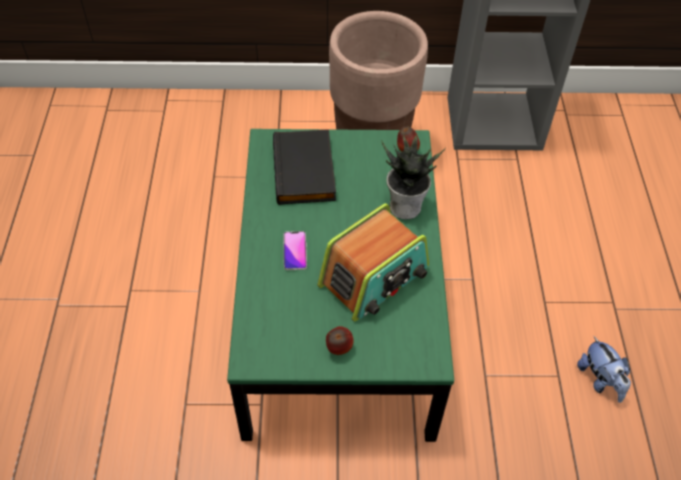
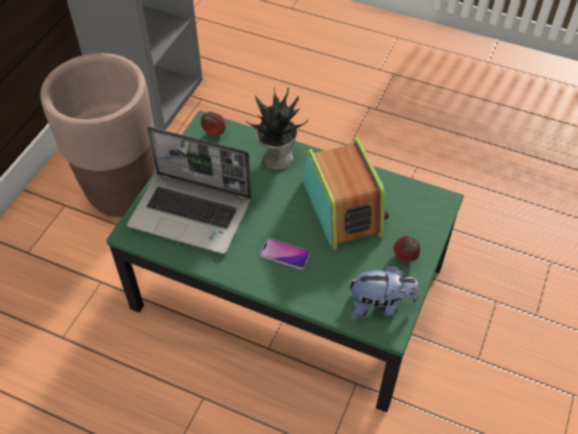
camera: 65 degrees left, 0 degrees up
(306, 171) = (192, 213): black book -> laptop
(600, 380) = (430, 145): plush toy -> plush toy (380, 305)

